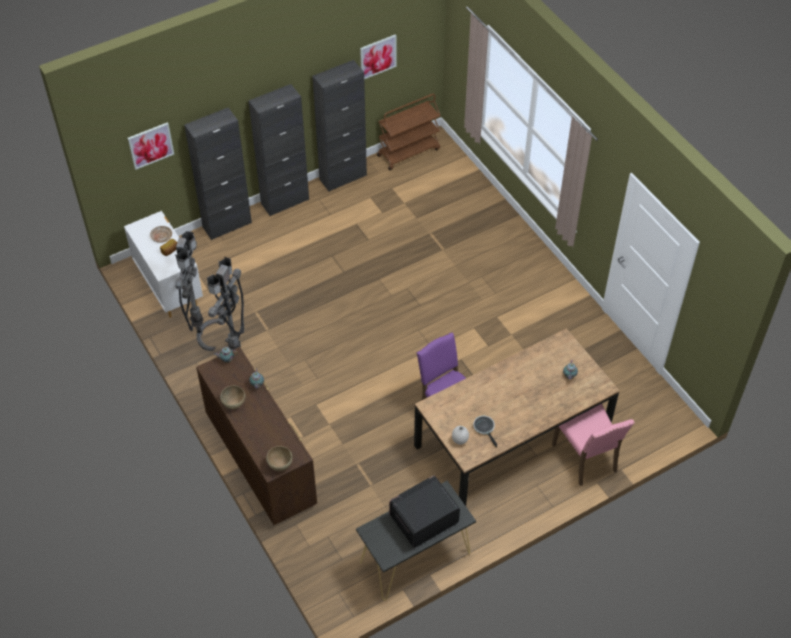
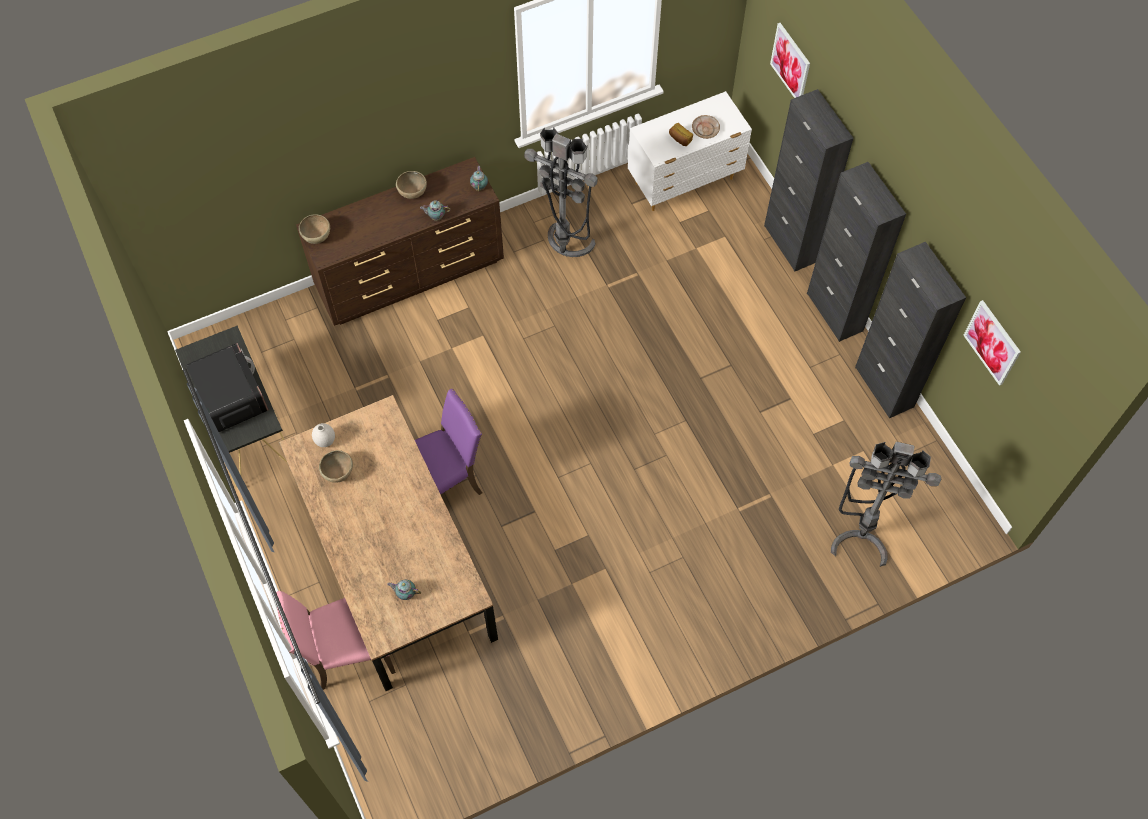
camera: 95 degrees right, 10 degrees up
(202, 333) = (607, 216): grey floor lamp -> grey floor lamp (861, 538)
(409, 152) = (941, 480): brown cart -> none
(485, 428) = (338, 473): frying pan -> brown bowl

